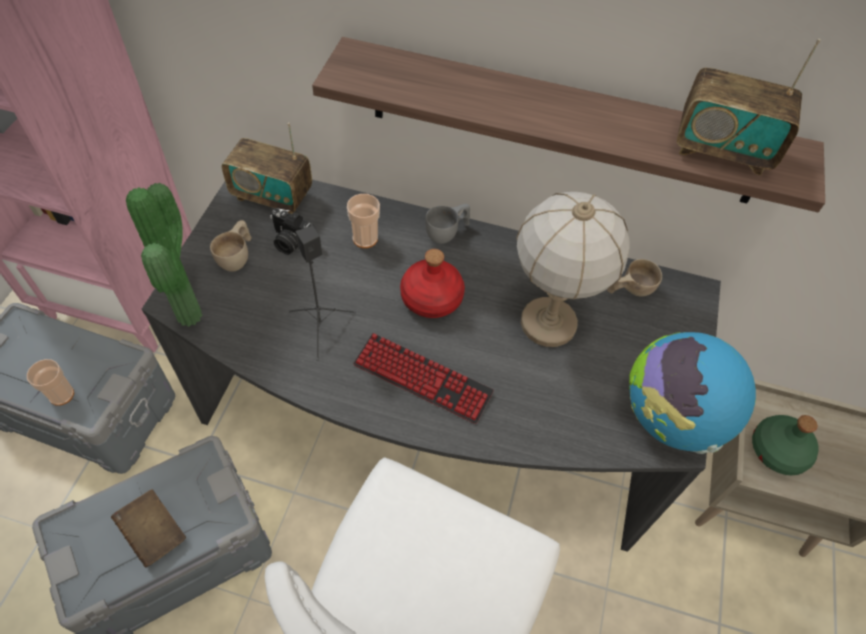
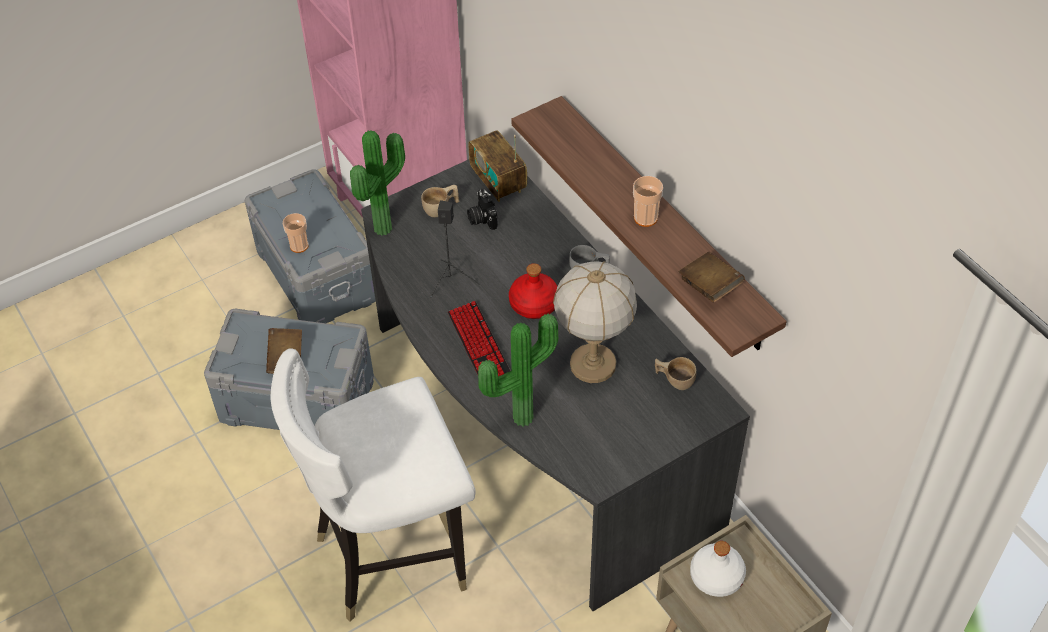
camera: 45 degrees right, 5 degrees down
(365, 238) = (530, 242): cup -> cup (645, 218)
(539, 427) = (520, 415): none -> potted plant
(670, 418) = (608, 465): globe -> none
(722, 149) = (709, 287): radio -> brown book
(777, 451) = (715, 576): green bottle -> white bottle

